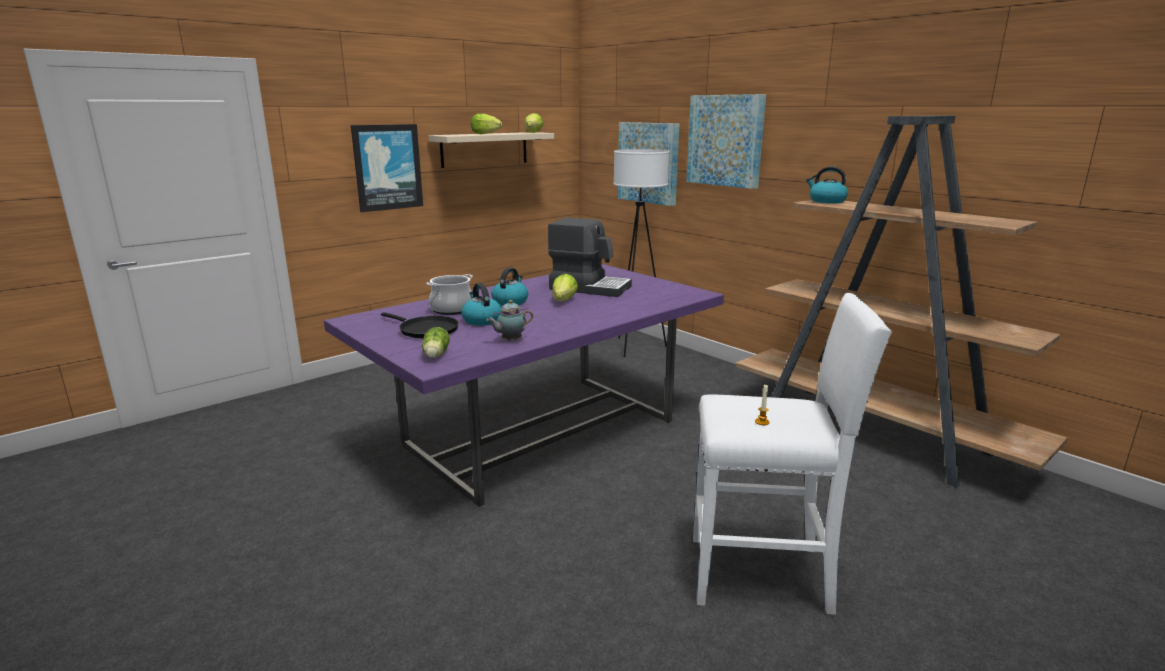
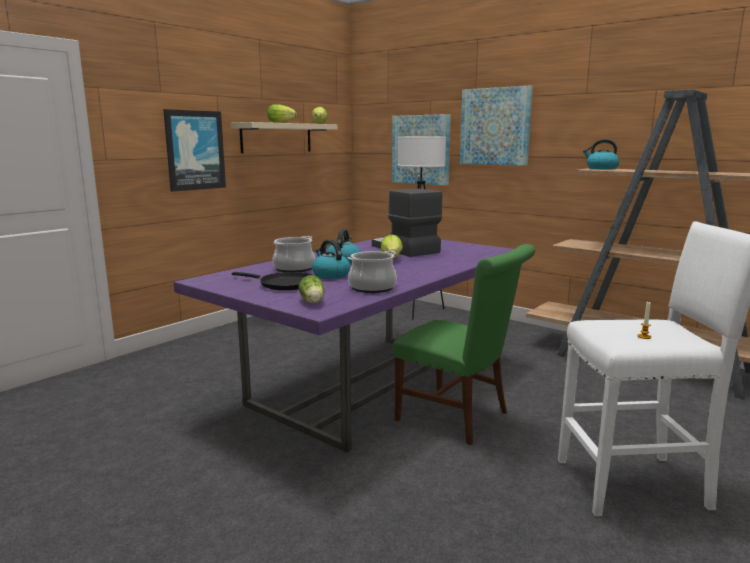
camera: 10 degrees left, 5 degrees down
(510, 340) = (372, 288): teapot -> cooking pot
(590, 287) = (405, 249): coffee machine -> coffee machine turned 135 degrees counterclockwise
(613, 479) = (459, 417): none -> green chair

